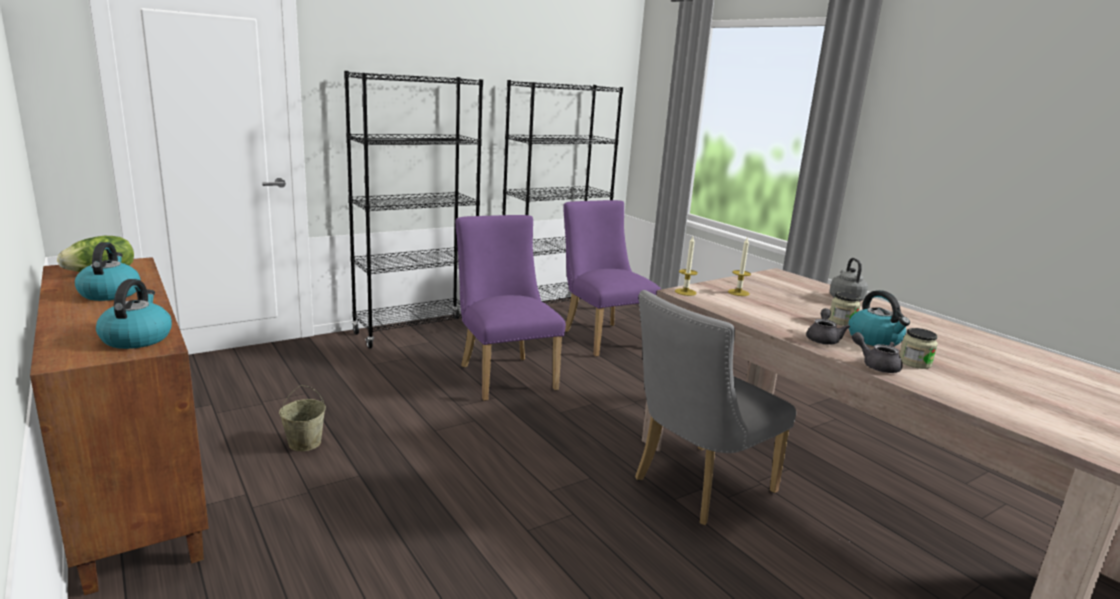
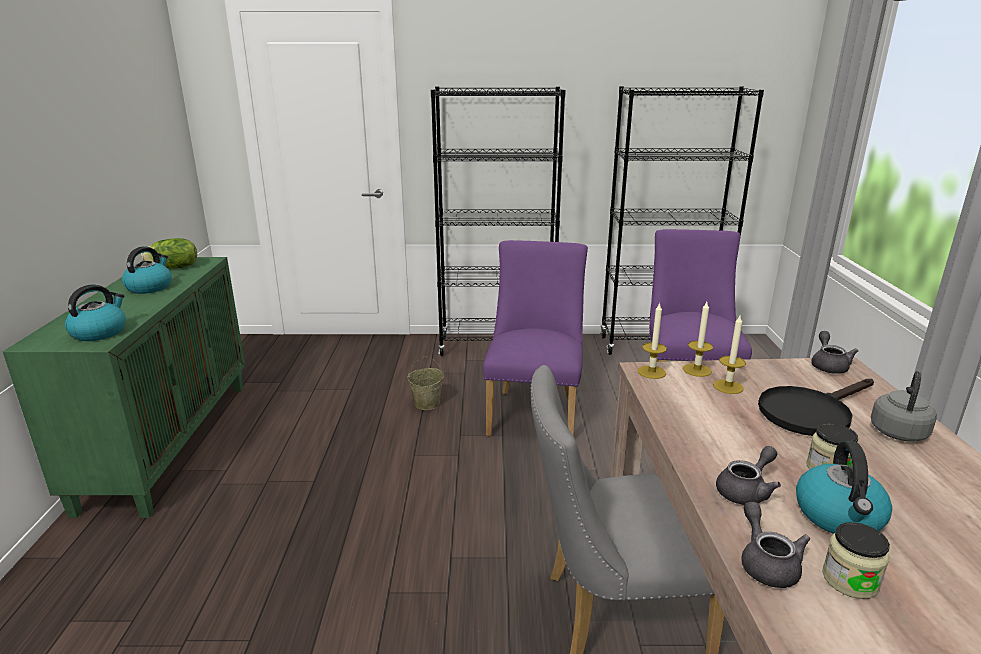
camera: 35 degrees right, 5 degrees up
(132, 489) = (168, 441): brown cabinet -> green cabinet
(304, 443) = (306, 436): beige bucket -> beige bucket (427, 403)
(708, 287) = (697, 370): none -> candle
(770, 274) = (828, 365): none -> grey teapot
(796, 298) = (810, 412): none -> black frying pan

